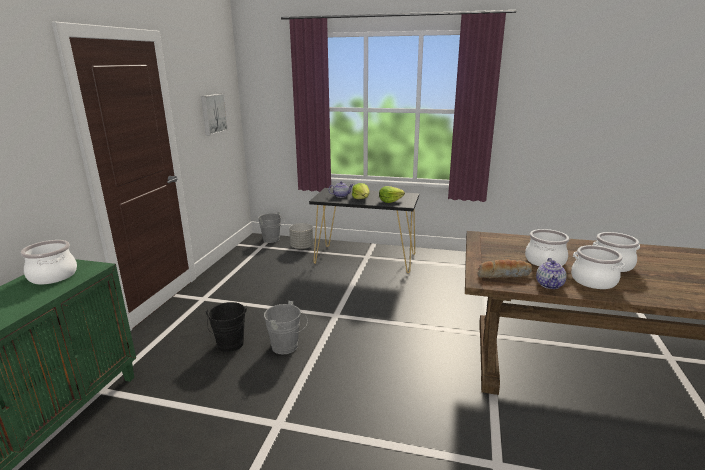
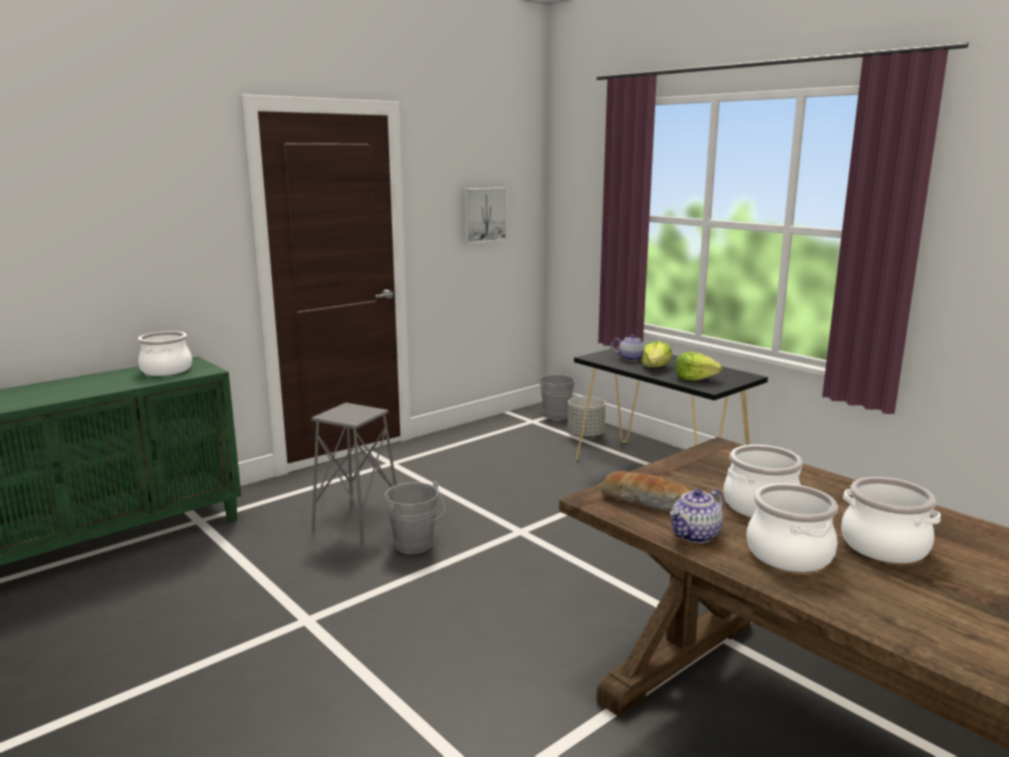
camera: 35 degrees right, 5 degrees down
(230, 346) = (357, 523): black bucket -> grey stool

